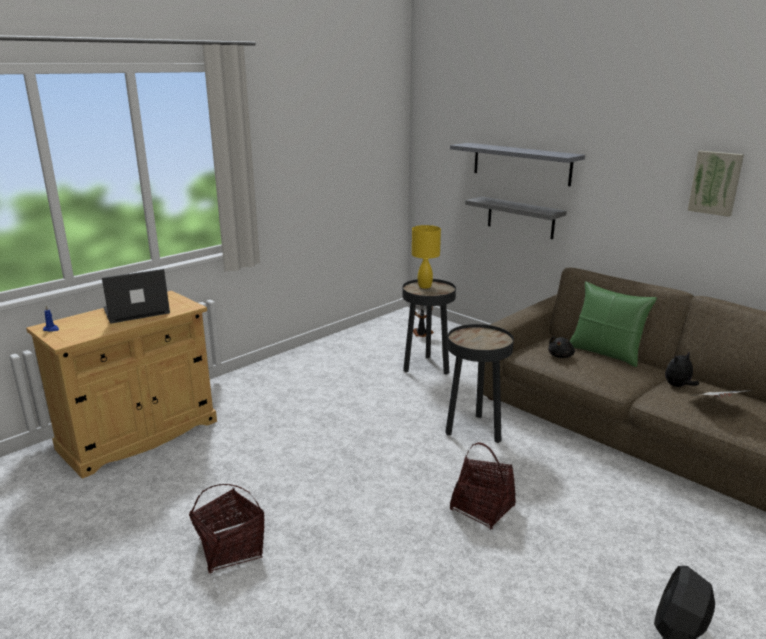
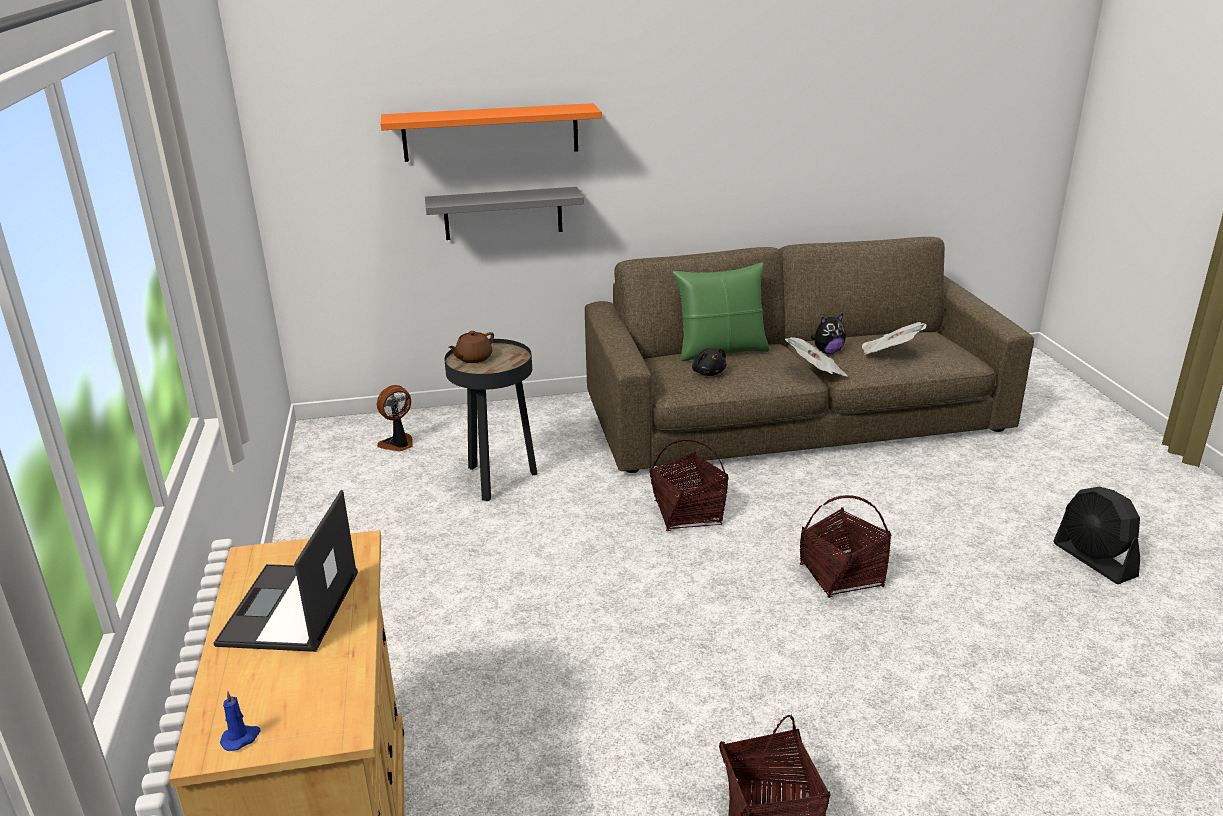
camera: 55 degrees left, 5 degrees up
(424, 286) = (473, 358): yellow table lamp -> brown teapot
(474, 431) = (687, 513): black side table -> basket
(521, 163) = (490, 132): grey shelf -> orange shelf
(634, 389) = (815, 372): none -> newspaper
(678, 386) = (827, 352): plush toy -> plush toy turned 120 degrees counterclockwise
(715, 183) = (763, 111): picture -> none

